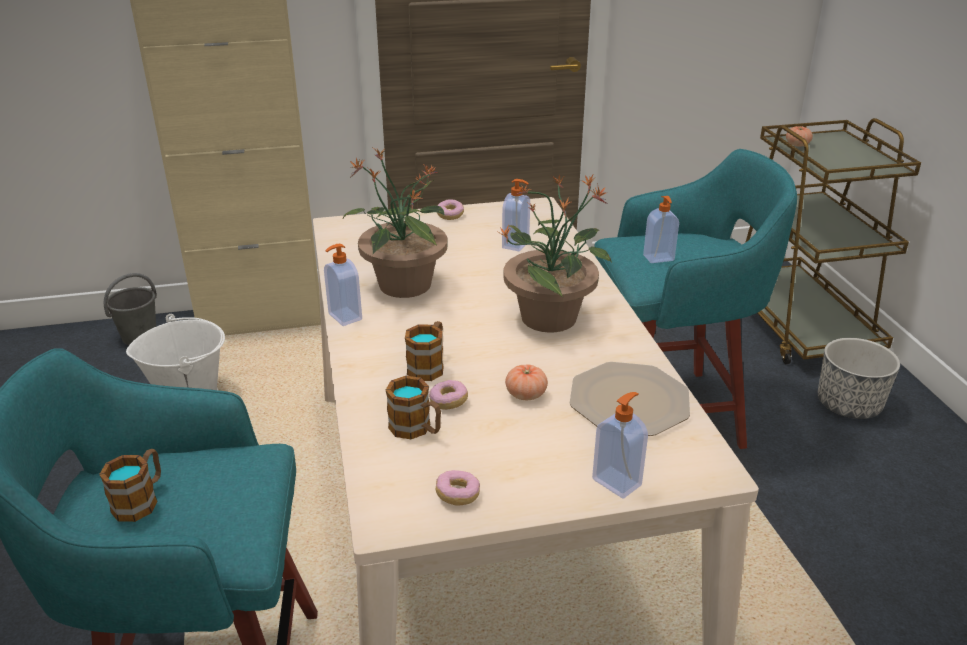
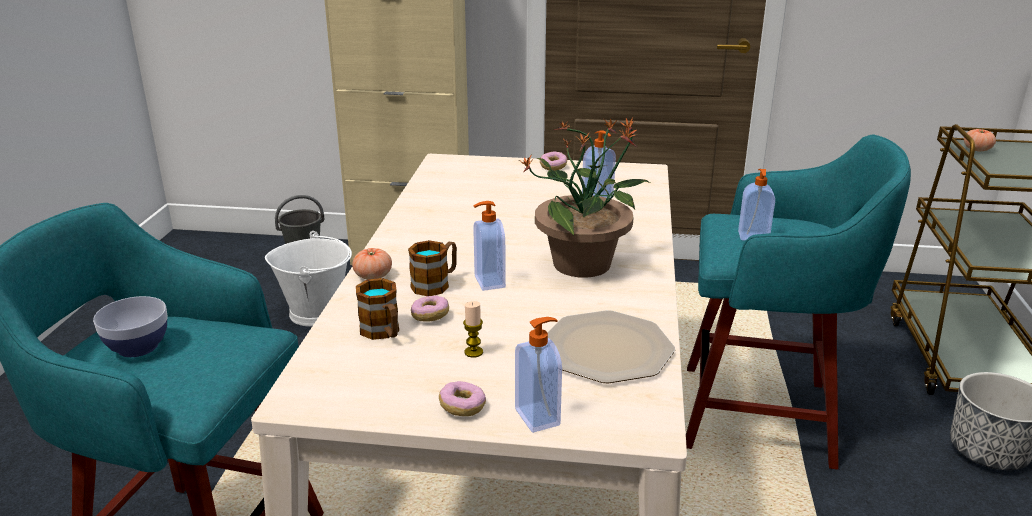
camera: 20 degrees right, 5 degrees down
(141, 500) = (138, 347): mug -> bowl
(344, 317) = (392, 233): soap dispenser -> soap dispenser (488, 282)
(404, 286) = (465, 216): potted plant -> none
(458, 495) = (377, 394): donut -> donut (462, 407)
(515, 430) = (473, 352): none -> candle
(526, 394) = (507, 324): tomato -> tomato (373, 276)

